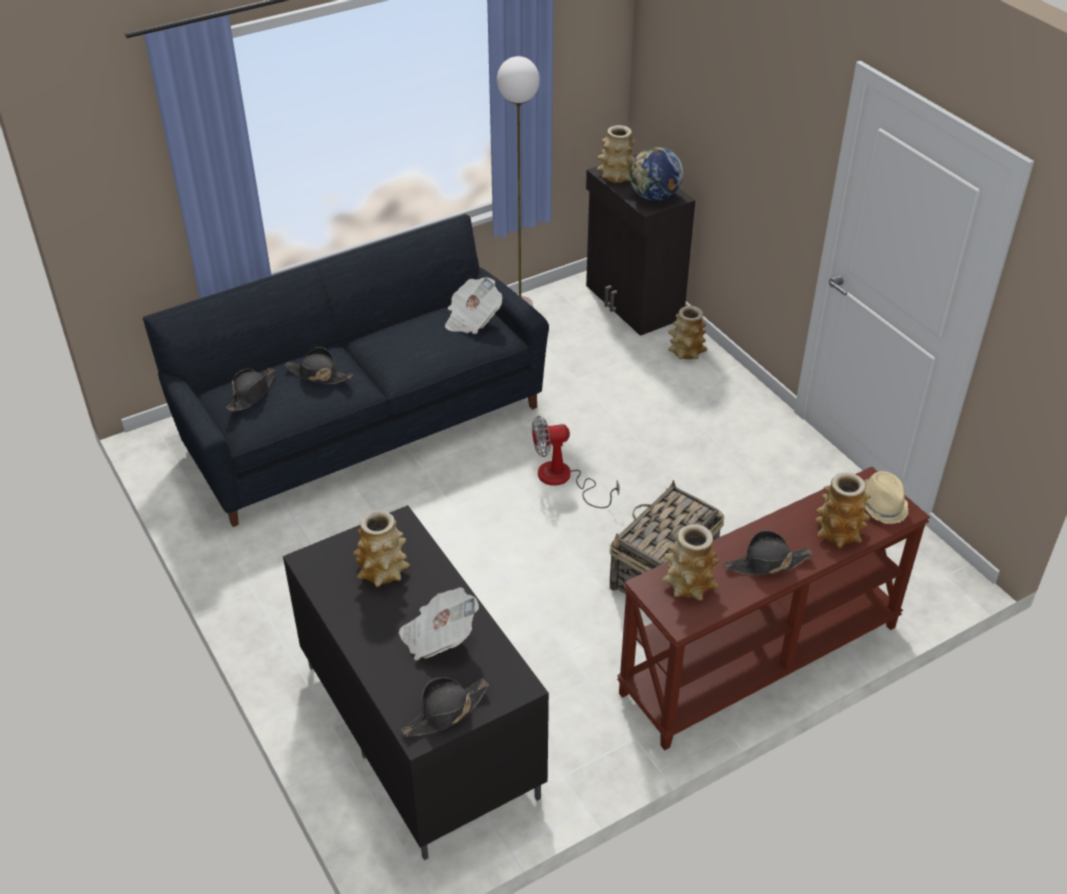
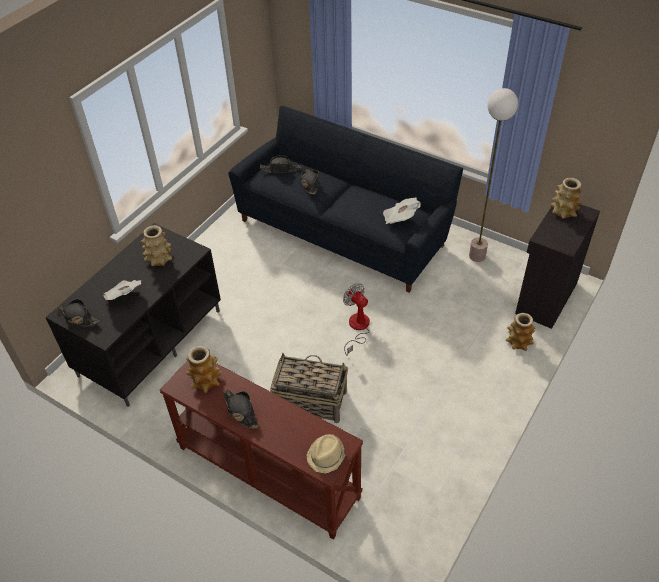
camera: 65 degrees right, 5 degrees up
(654, 197) = (557, 236): globe -> none
(838, 532) = (287, 439): vase -> none

